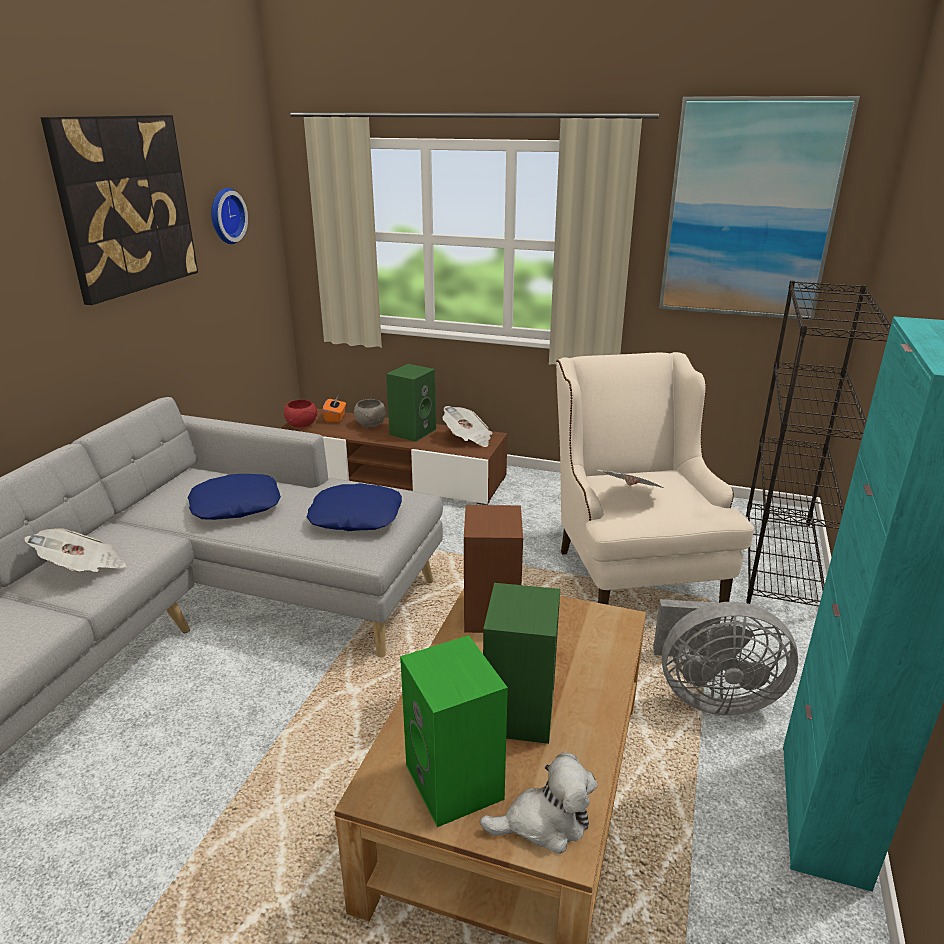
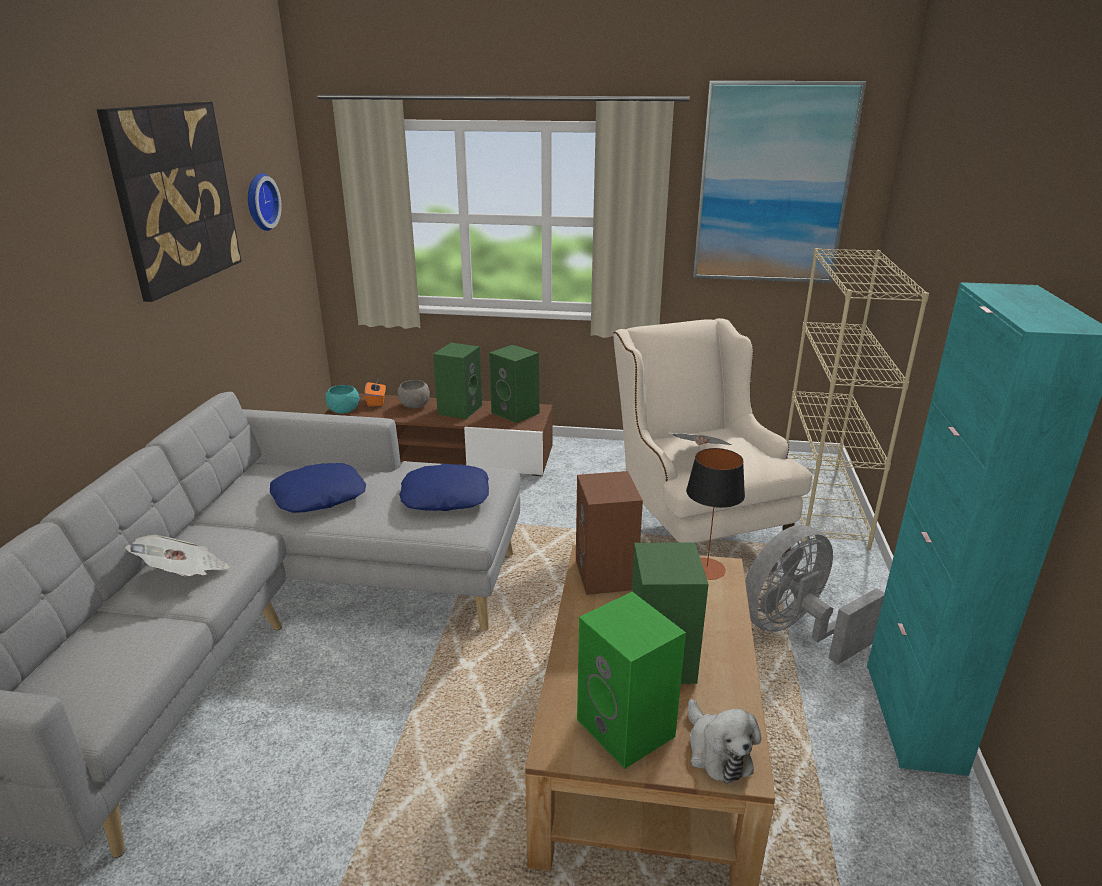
camera: 10 degrees left, 0 degrees up
(301, 425) = (343, 411): red bowl -> turquoise bowl
(468, 439) = (516, 413): newspaper -> green speaker
(544, 823) = (717, 751): plush toy -> plush toy turned 90 degrees clockwise
(602, 619) = (706, 569): none -> table lamp
(711, 696) = (795, 630): grey fan -> grey fan turned 150 degrees clockwise
(781, 561) = (822, 504): black bookcase -> beige bookcase

